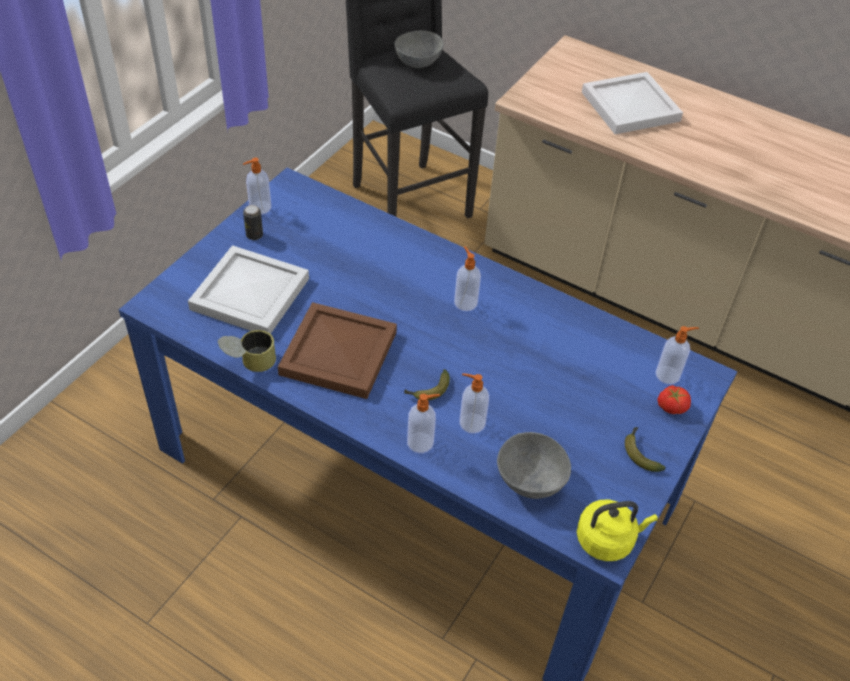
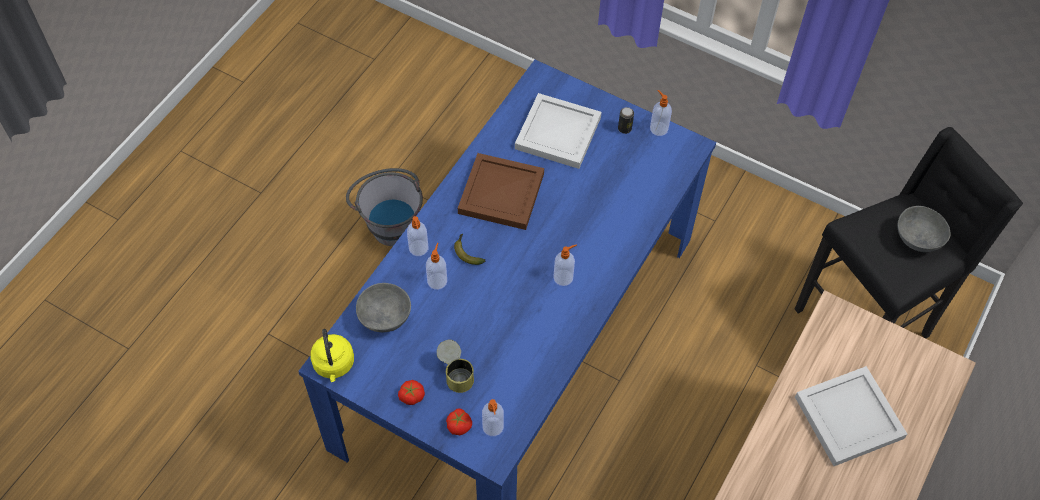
camera: 90 degrees right, 10 degrees up
(220, 622) = (389, 221): none -> grey bucket
(249, 362) = (488, 140): can -> can (456, 373)
(640, 453) = (411, 396): banana -> tomato

